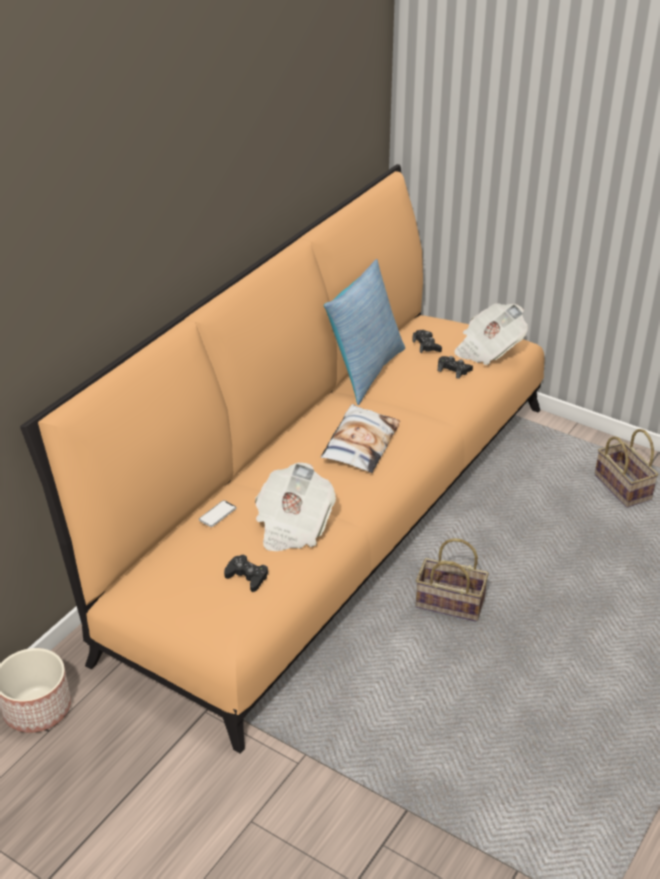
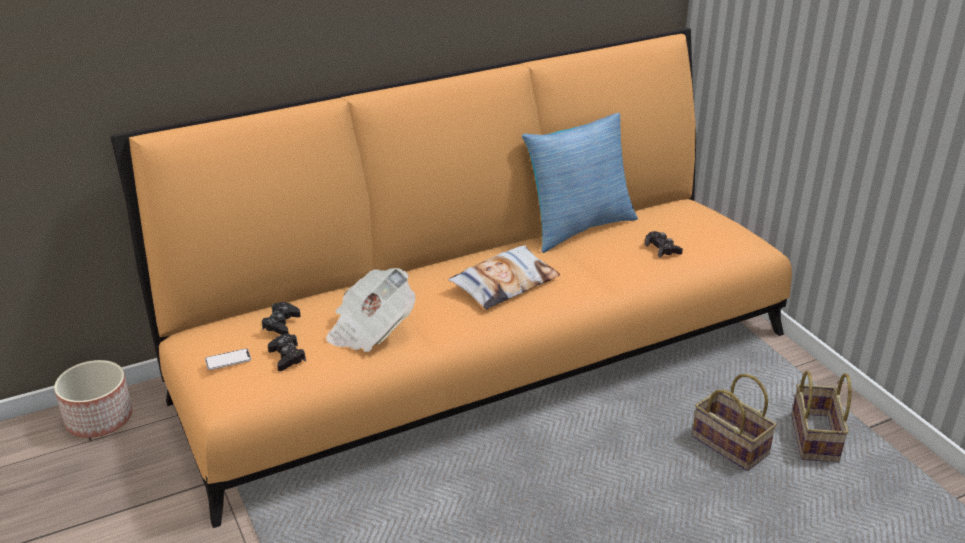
camera: 30 degrees right, 5 degrees down
(217, 514) = (322, 300): phone -> phone (228, 360)
(426, 345) = (657, 221): black game controller -> black game controller (281, 324)
(448, 604) = (522, 478): basket -> basket (727, 445)
(488, 349) = (717, 241): newspaper -> none

